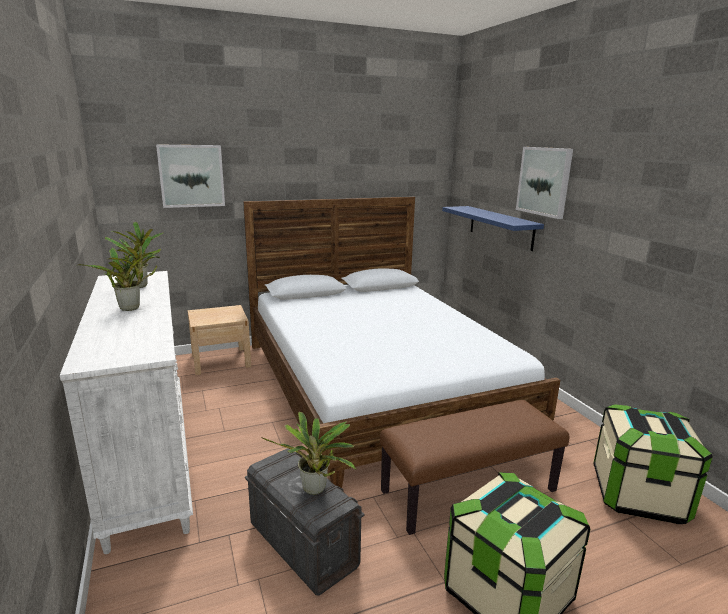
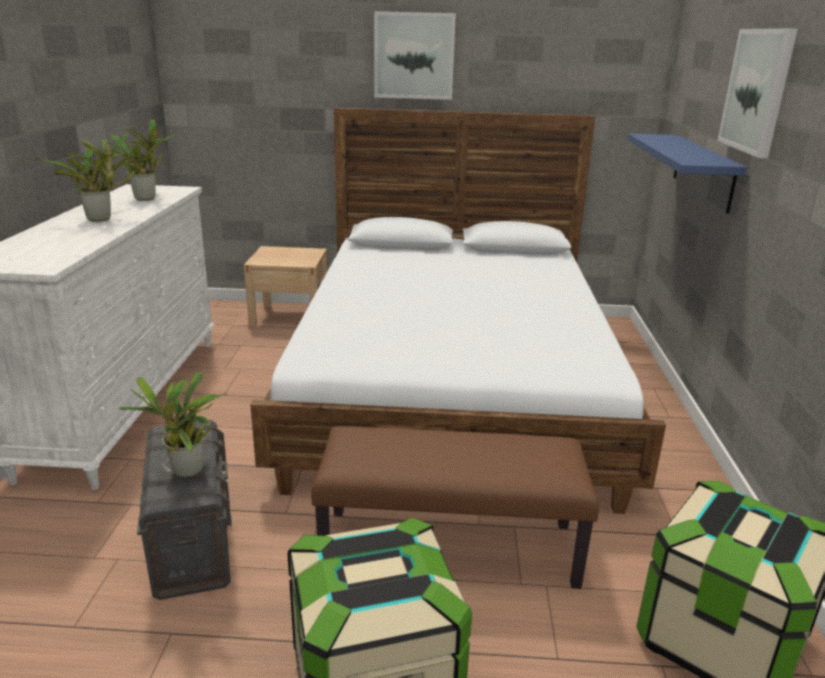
camera: 25 degrees right, 5 degrees up
(191, 176) = (272, 70): picture -> picture (414, 56)

